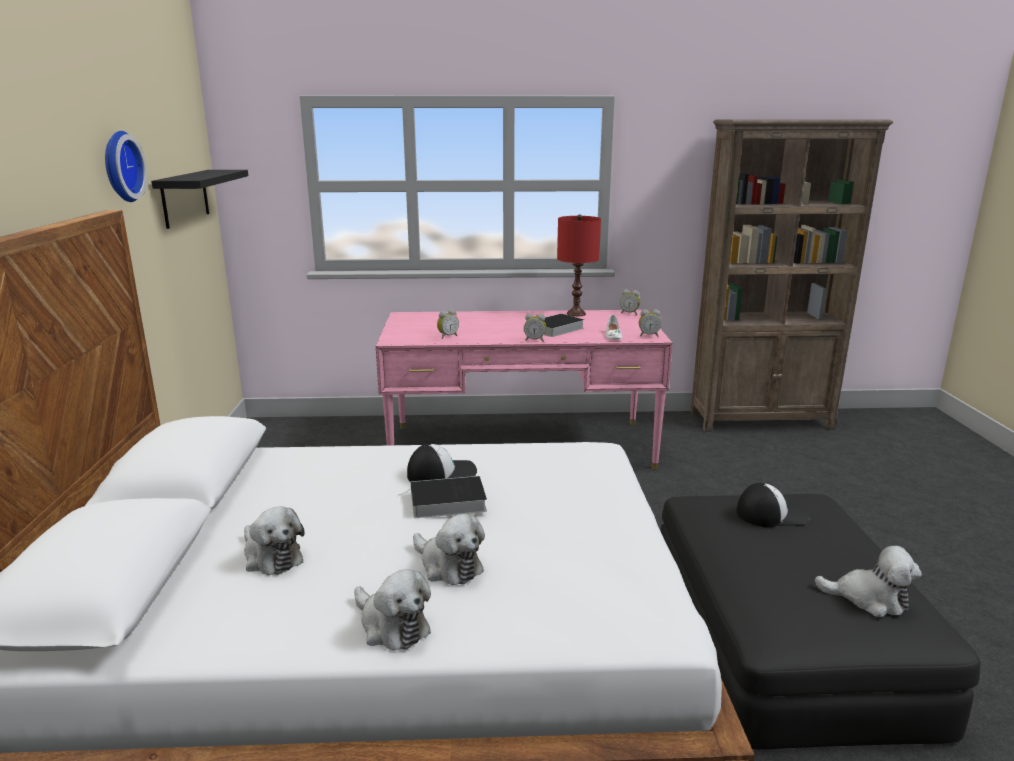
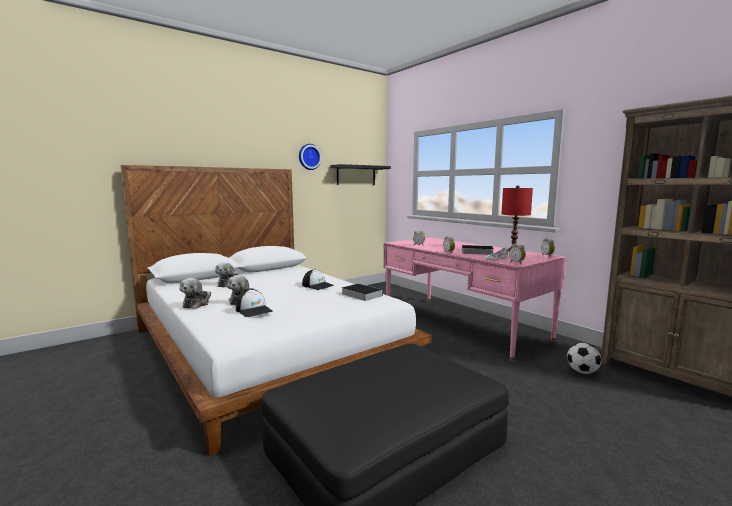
camera: 55 degrees right, 10 degrees down
(445, 502) = (292, 290): book -> book (360, 294)
(713, 448) = (582, 372): none -> football
(771, 514) = (420, 363): cap -> cap (254, 310)
(869, 599) = (354, 408): plush toy -> none

